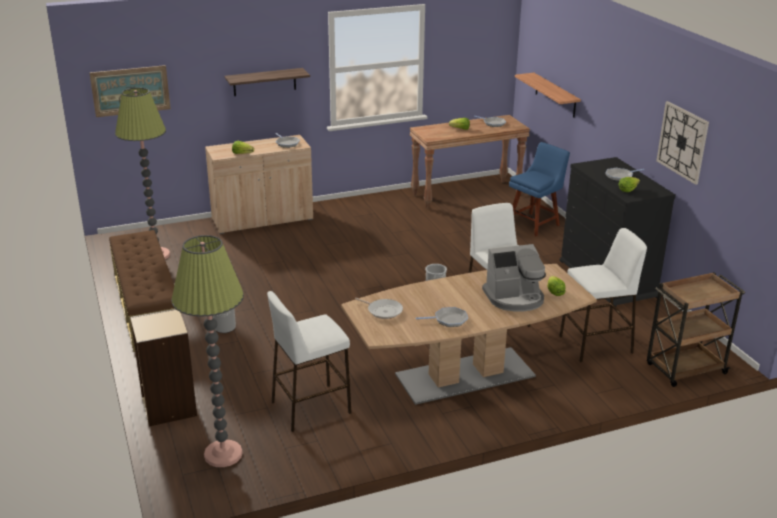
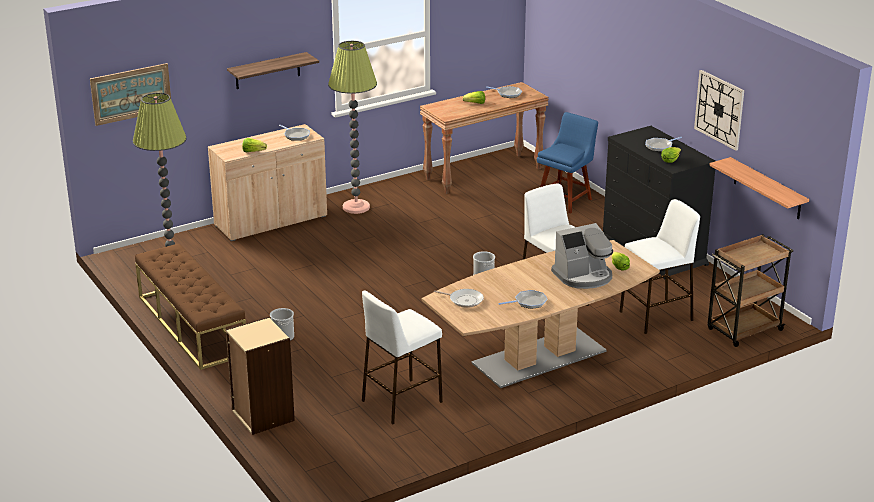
camera: 10 degrees left, 0 degrees up
(223, 454) = (335, 450): floor lamp -> floor lamp (356, 207)
(555, 95) = (575, 61): shelf -> shelf (767, 189)

